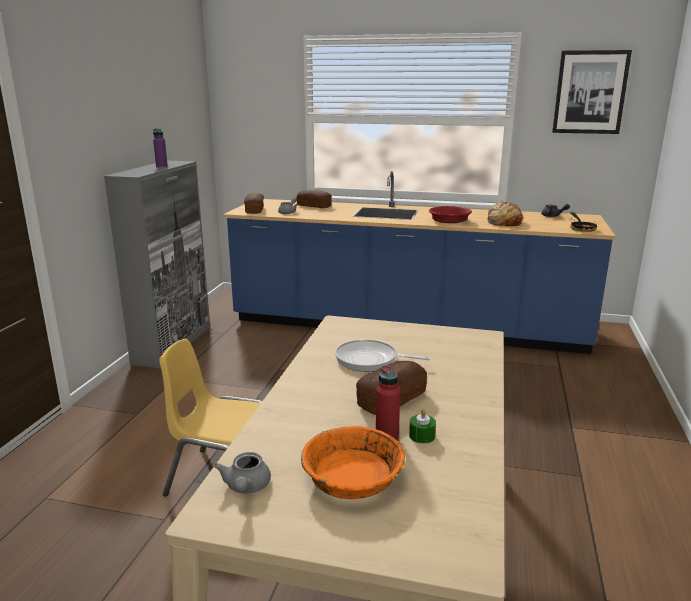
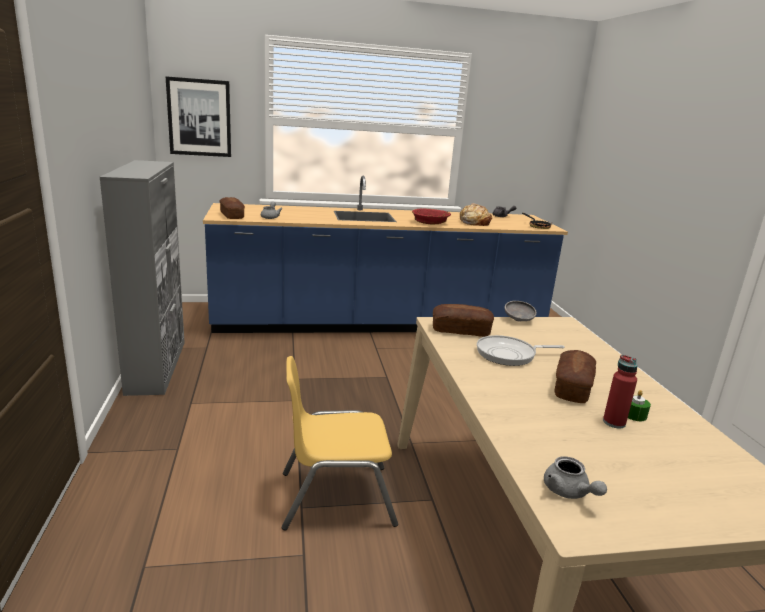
camera: 25 degrees left, 0 degrees up
(161, 167) = (150, 168): purple bottle -> none
(314, 206) = (287, 210): bread -> bread (461, 331)
(352, 477) = (635, 462): orange bowl -> none
(430, 329) = (518, 320): none -> grey bowl
(590, 92) = (523, 111): picture -> picture (199, 117)

